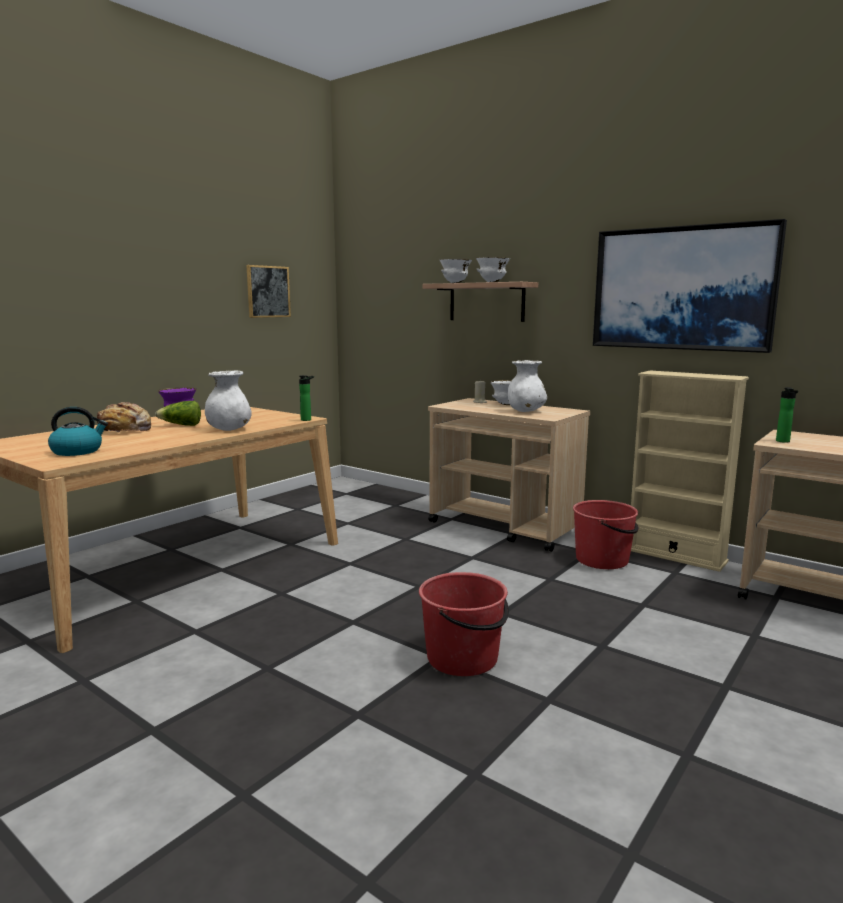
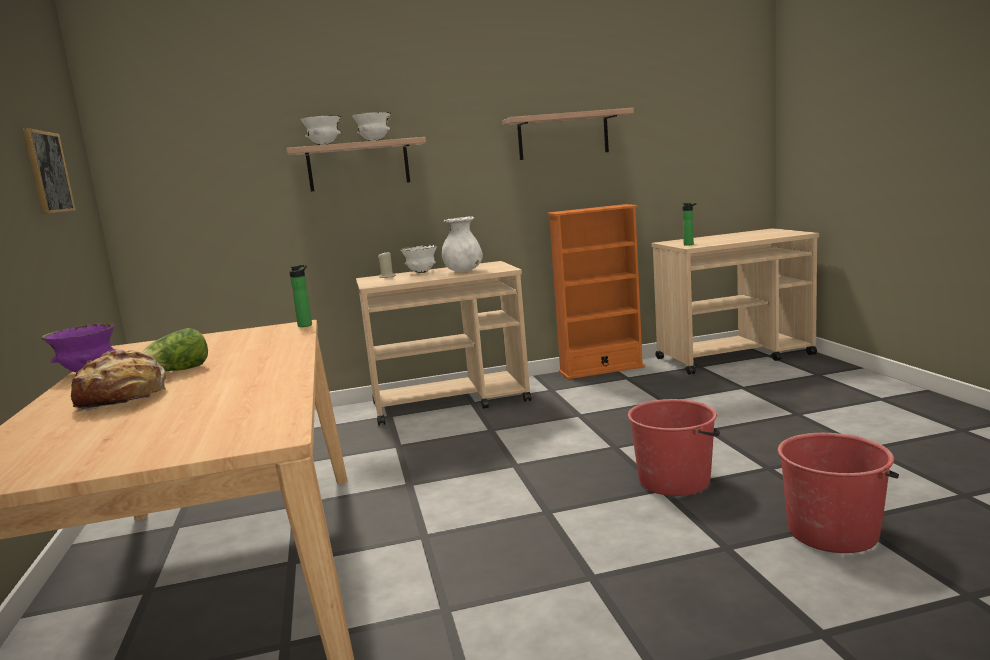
camera: 50 degrees left, 0 degrees up
(78, 451) = (214, 424): kettle -> none
(229, 429) = (273, 353): white vase -> none
(603, 560) = (573, 390): red bucket -> red bucket (833, 532)
(675, 555) = (601, 369): beige bookcase -> orange bookcase
(682, 288) = (563, 135): picture -> shelf

